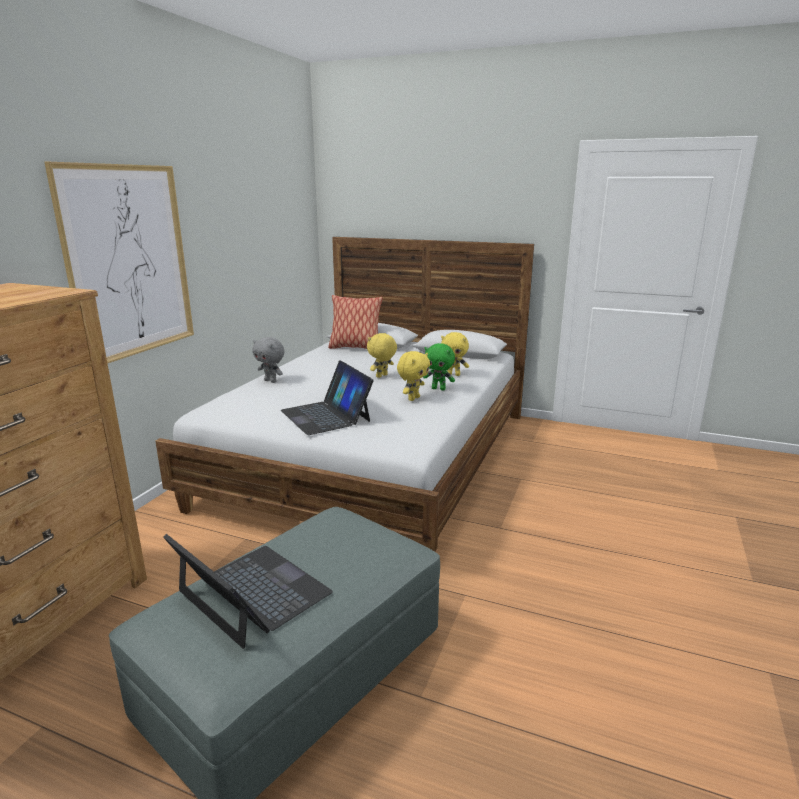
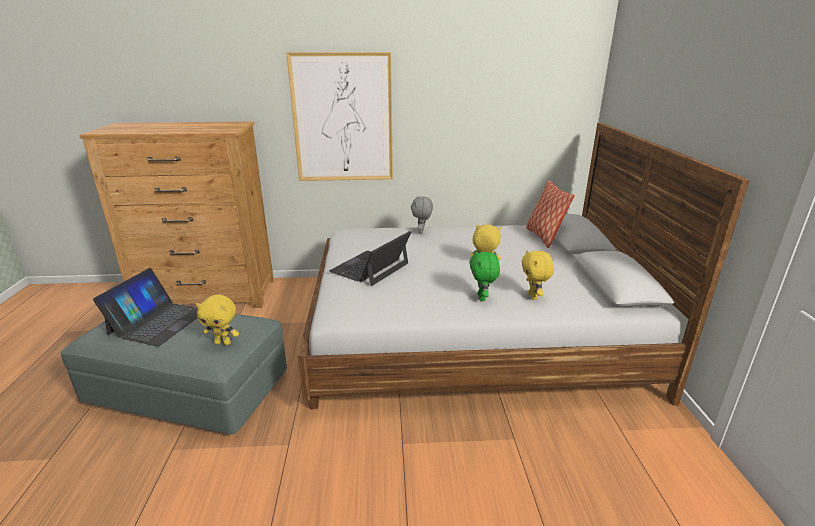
camera: 65 degrees right, 5 degrees up
(413, 398) = (442, 291): yellow plush toy -> yellow plush toy (223, 343)

